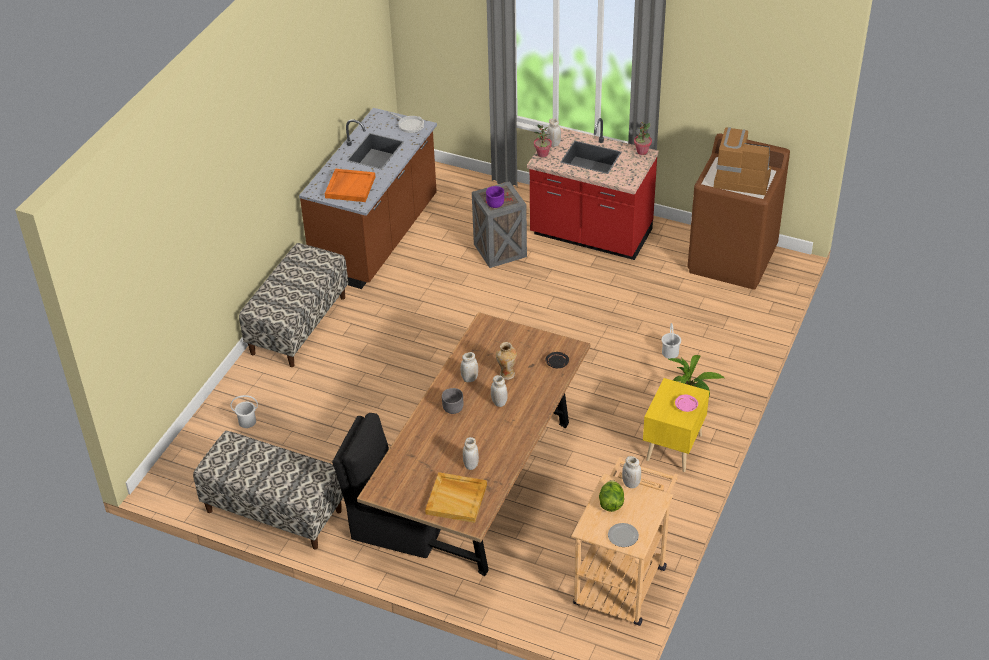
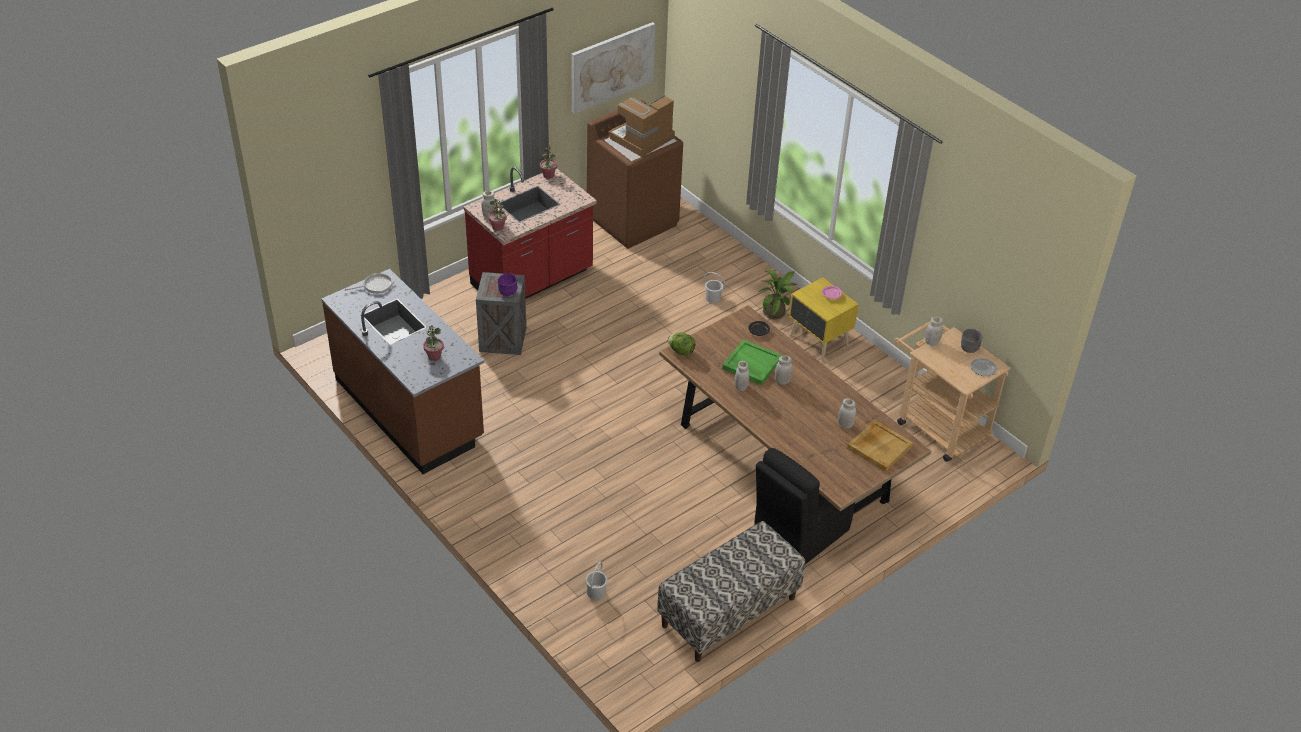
camera: 65 degrees left, 0 degrees up
(298, 325) = (488, 509): bench -> none
(350, 187) = (434, 356): orange tray -> potted plant
(453, 409) = (771, 410): grey bowl -> grey bowl (968, 348)
(506, 374) = (751, 364): vase -> green tray
(611, 503) = (946, 361): lettuce -> lettuce (681, 351)
(757, 94) = (612, 67): none -> picture

